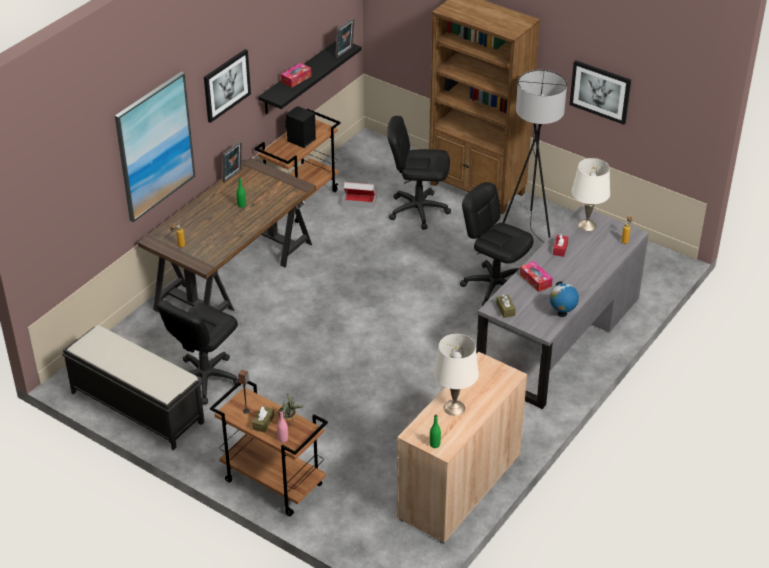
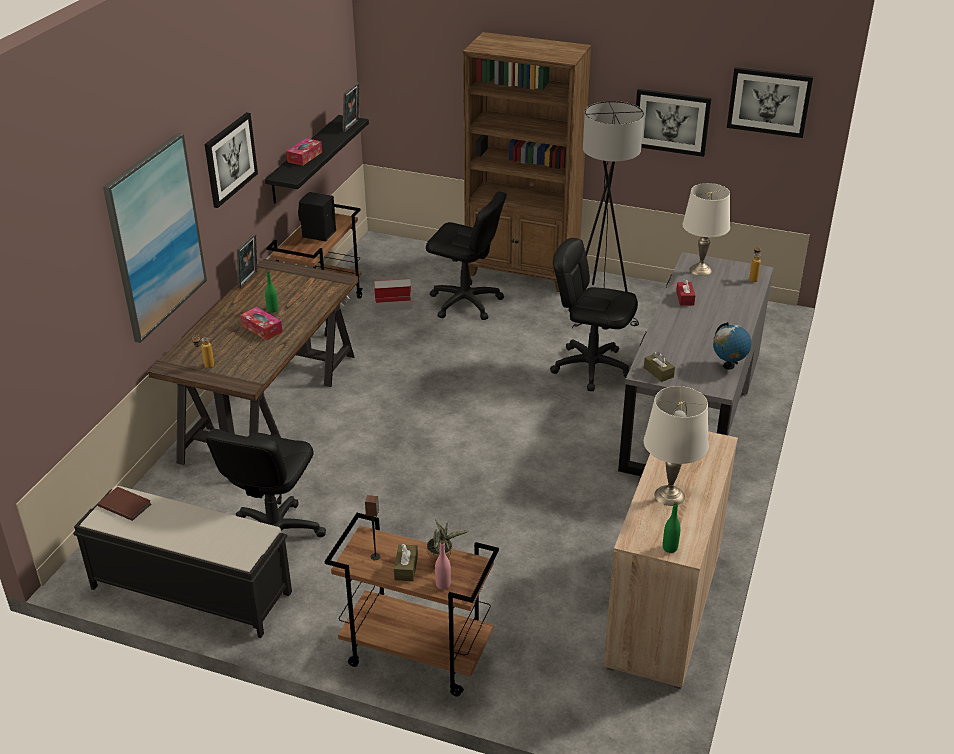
camera: 15 degrees left, 5 degrees down
(100, 340) = (125, 504): none -> brown book
(418, 210) = (465, 303): black office chair -> black office chair turned 150 degrees counterclockwise
(535, 280) = (676, 335): tissue box -> tissue box (262, 329)
(675, 92) = (769, 102): none -> picture

